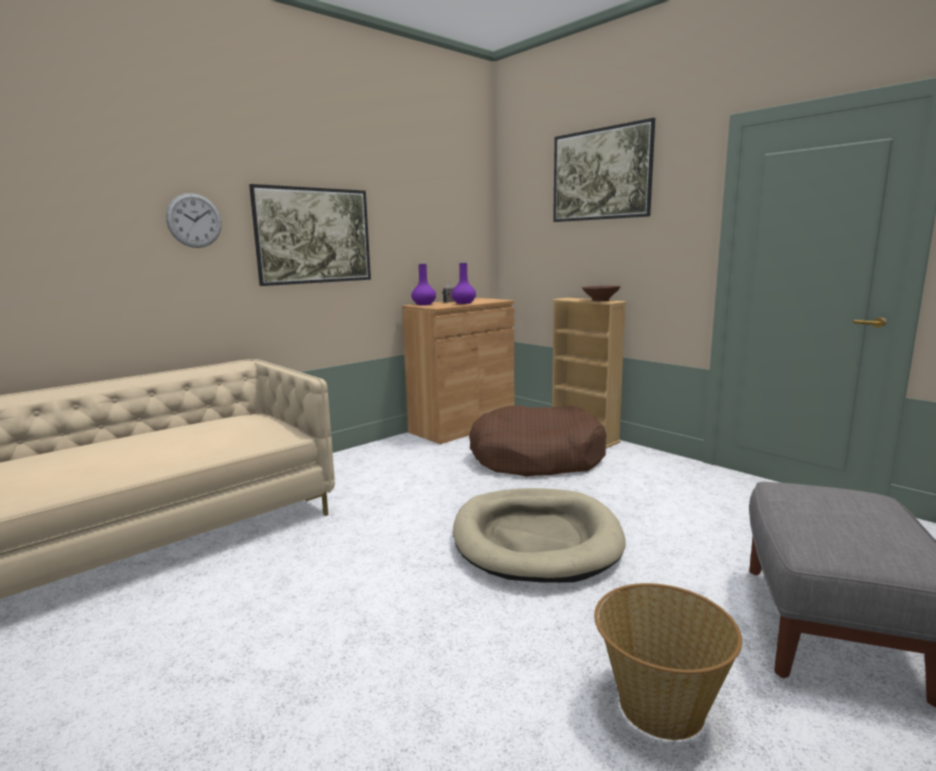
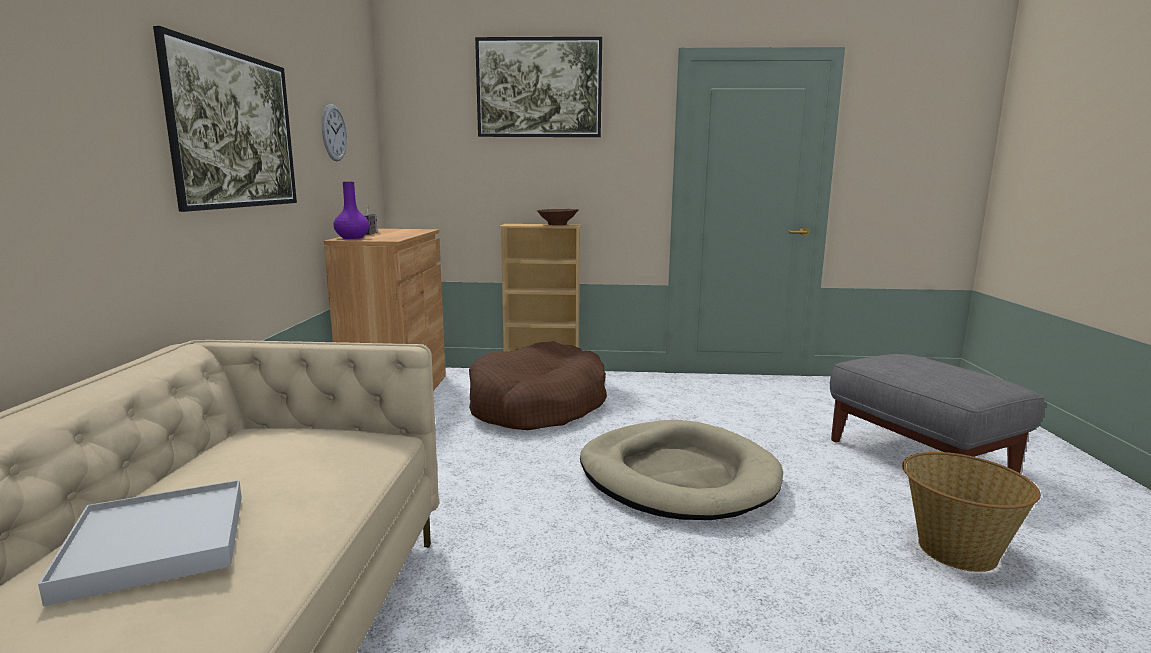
camera: 45 degrees left, 0 degrees up
(125, 445) = (156, 544): none -> white tray
(194, 220) = (79, 79): wall clock -> wall clock (334, 132)
(464, 303) = (398, 234): purple vase -> none

